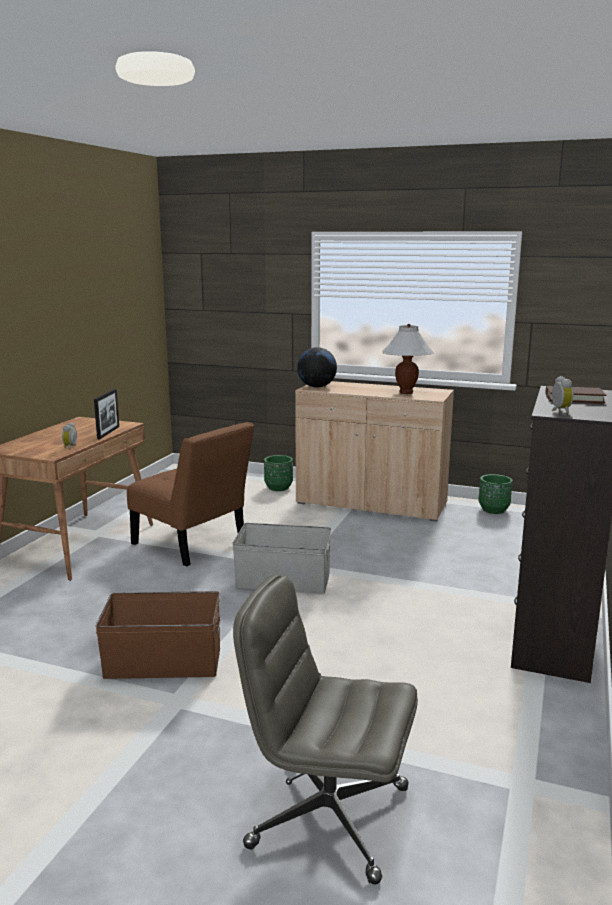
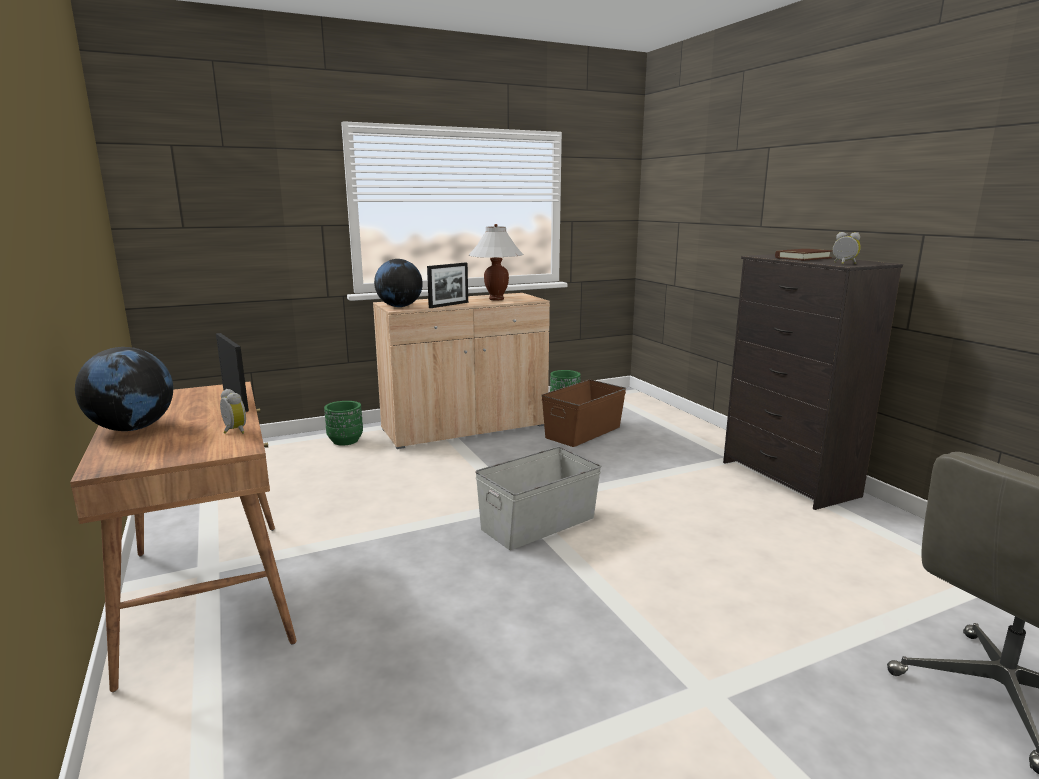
camera: 45 degrees left, 0 degrees up
(45, 435) = (133, 428): none -> globe
(164, 663) = (613, 665): brown storage box -> brown storage box (584, 432)
(193, 544) = (371, 529): brown chair -> none
(352, 391) = (449, 305): none -> picture frame

